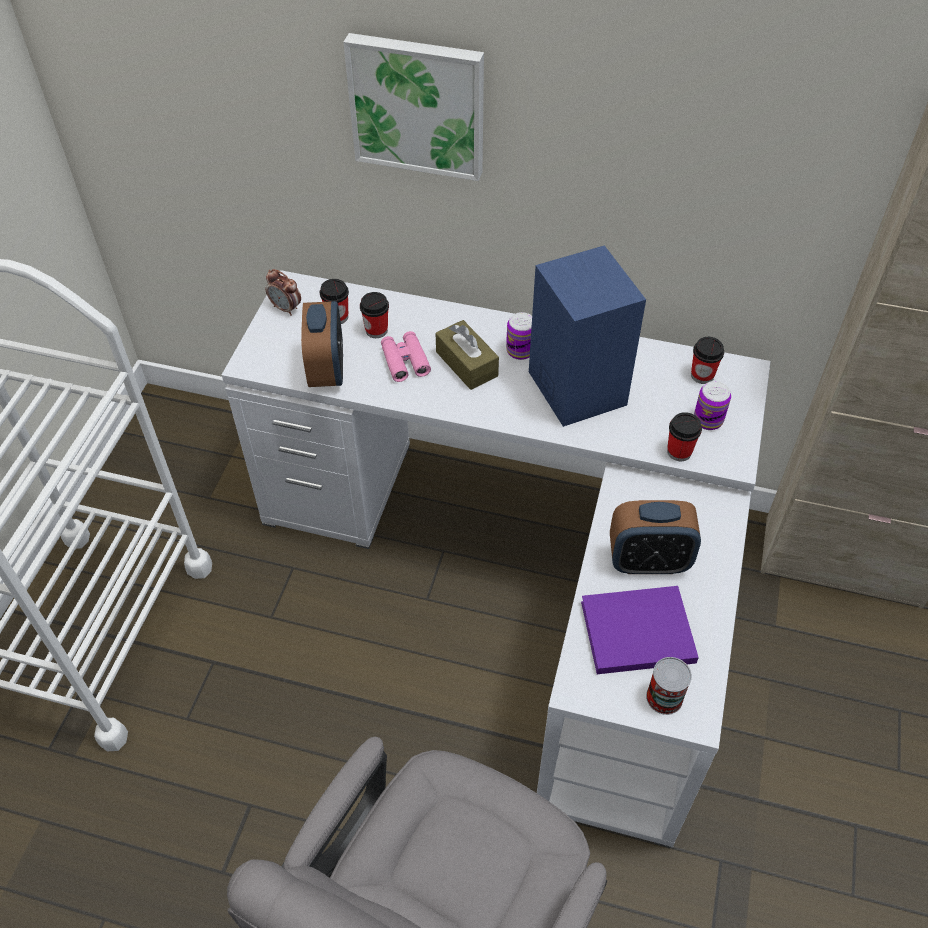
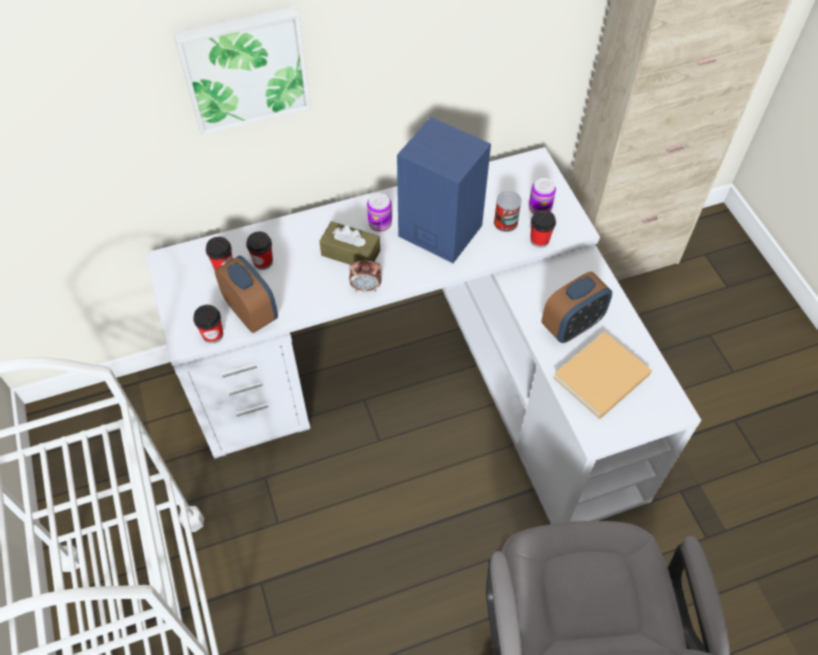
camera: 35 degrees left, 5 degrees up
(286, 308) = (177, 281): alarm clock -> alarm clock (366, 287)
(405, 361) = (304, 274): pink binoculars -> none
(634, 632) = (599, 378): purple book -> beige book
(664, 697) = (649, 408): can -> can (505, 222)
(702, 375) = (512, 179): cup -> cup (213, 335)

